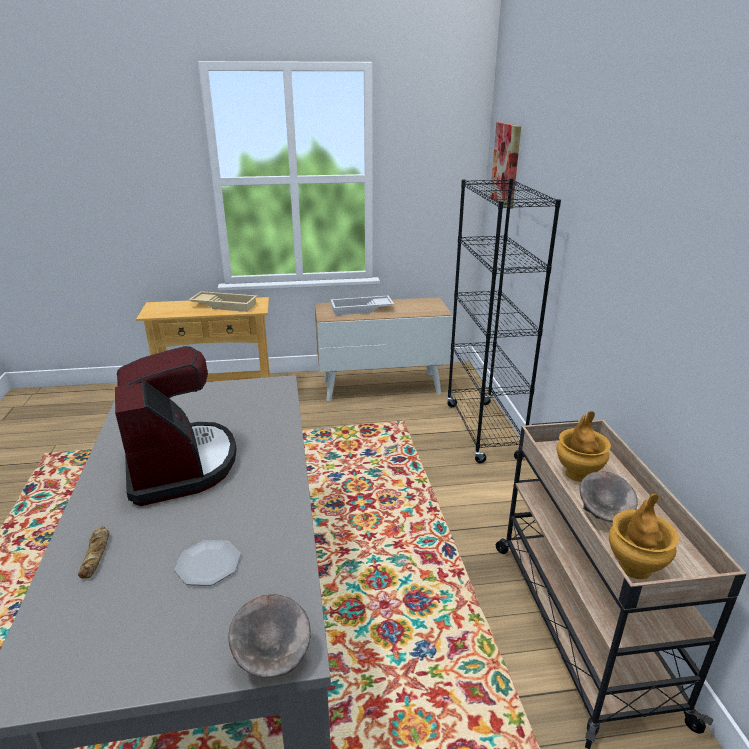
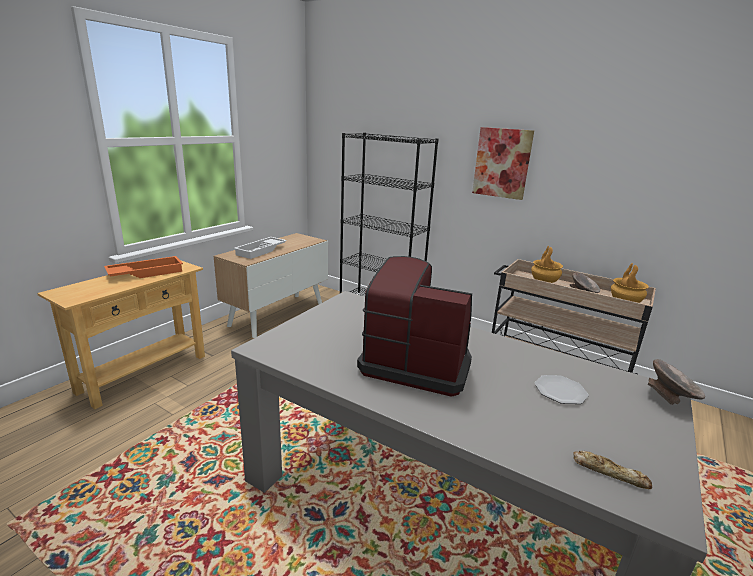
camera: 50 degrees left, 5 degrees down
(96, 555) = (509, 431): bread -> bread (609, 472)
(225, 305) = (146, 272): beige tray -> orange tray
(506, 164) = (342, 125): picture -> picture (502, 163)

